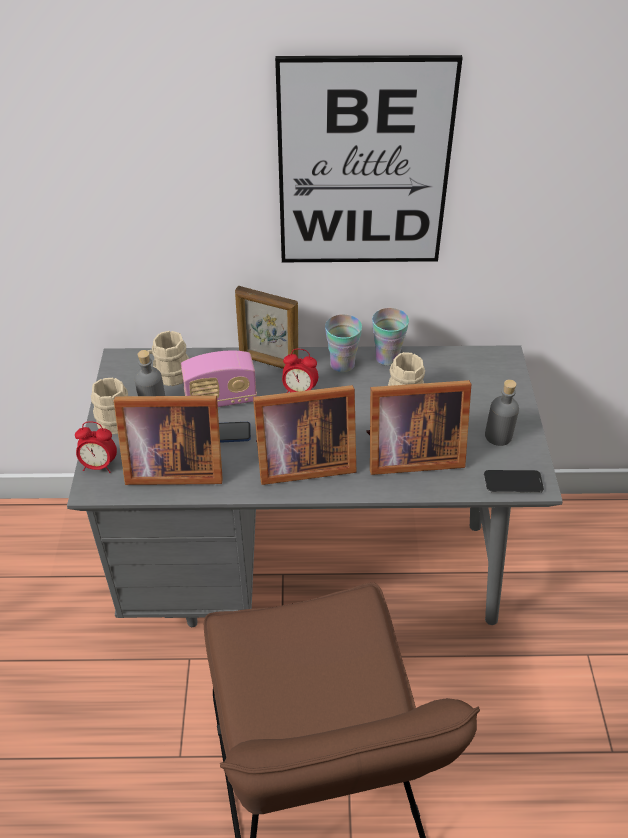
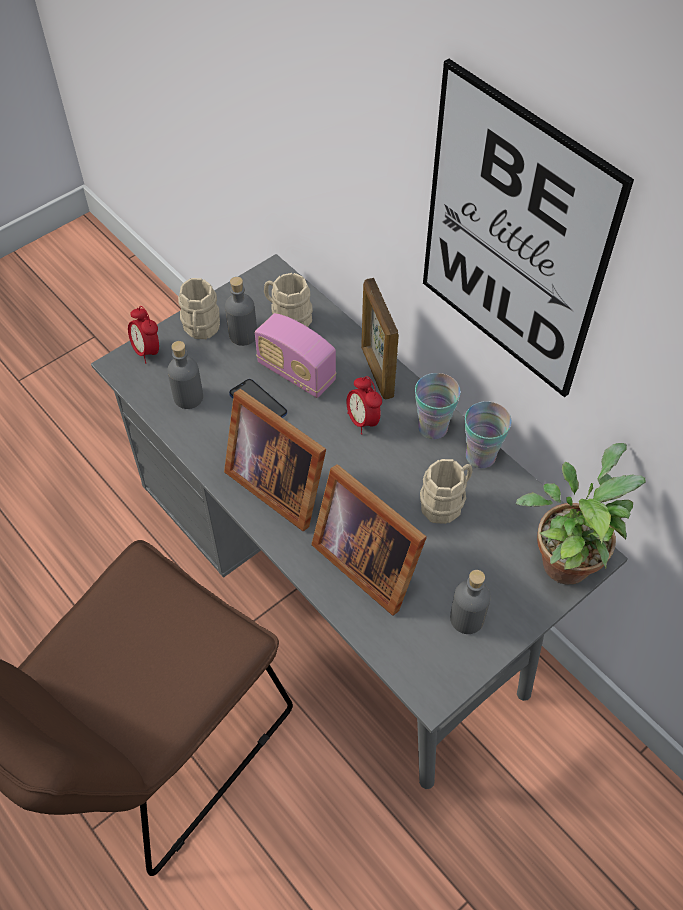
camera: 50 degrees right, 10 degrees up
(171, 467) = (188, 397): picture frame -> grey bottle
(496, 368) = (565, 557): none -> potted plant
(513, 482) = (414, 670): phone -> none

